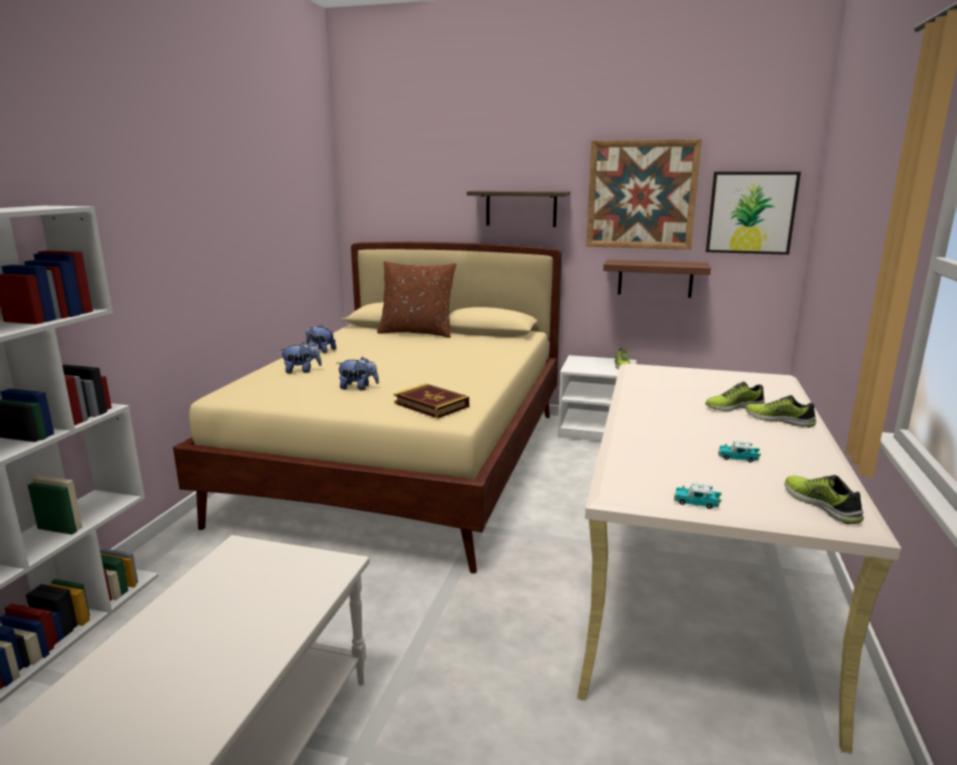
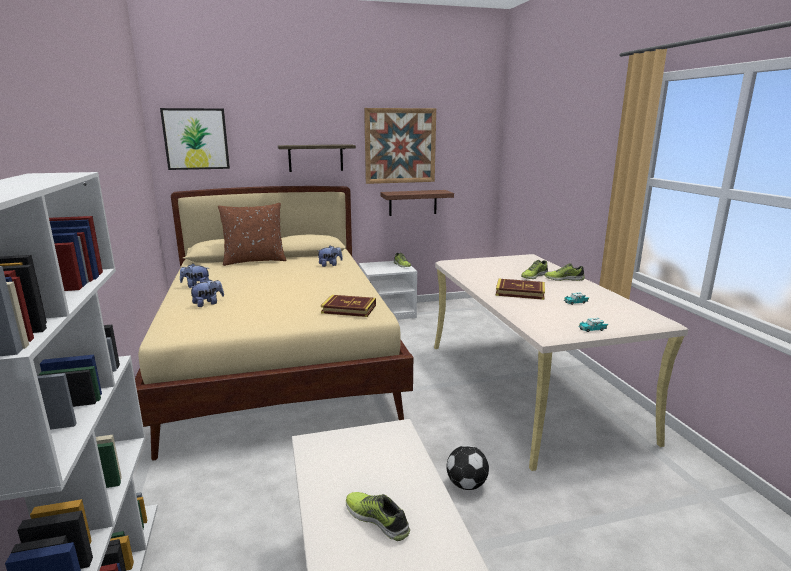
camera: 30 degrees left, 0 degrees up
(358, 388) = (275, 308): plush toy -> plush toy (330, 265)
(470, 680) = (466, 485): none -> football
(670, 425) = (520, 292): none -> book
(751, 213) = (467, 156): picture -> picture (196, 139)
(822, 505) = (641, 317): shoe -> shoe (378, 519)

